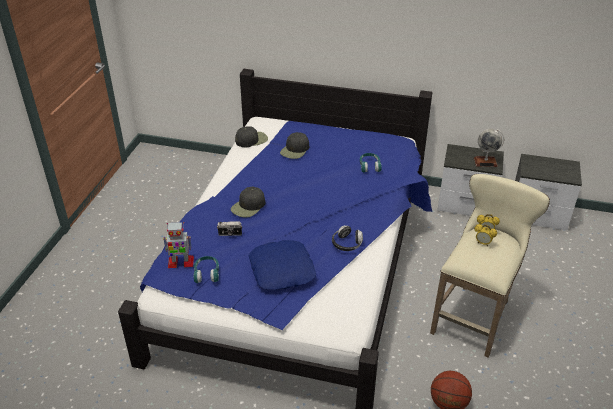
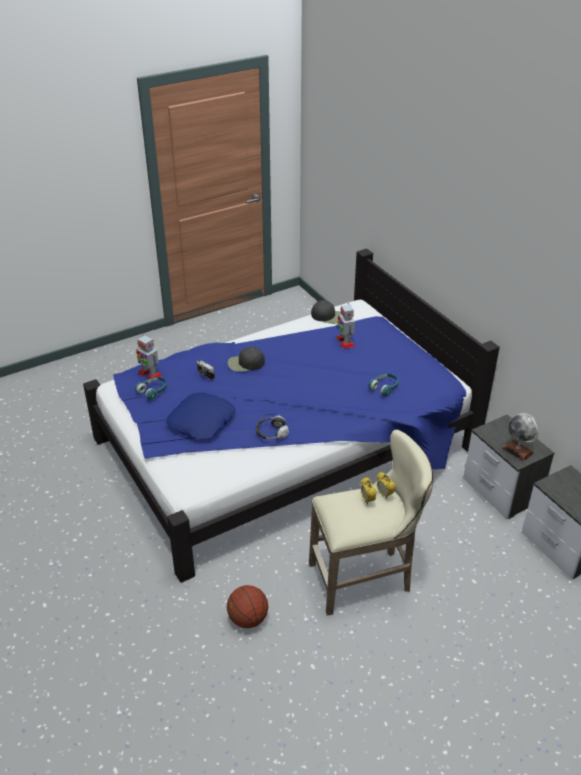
camera: 45 degrees right, 0 degrees up
(295, 150) = (345, 341): black cap -> toy robot

